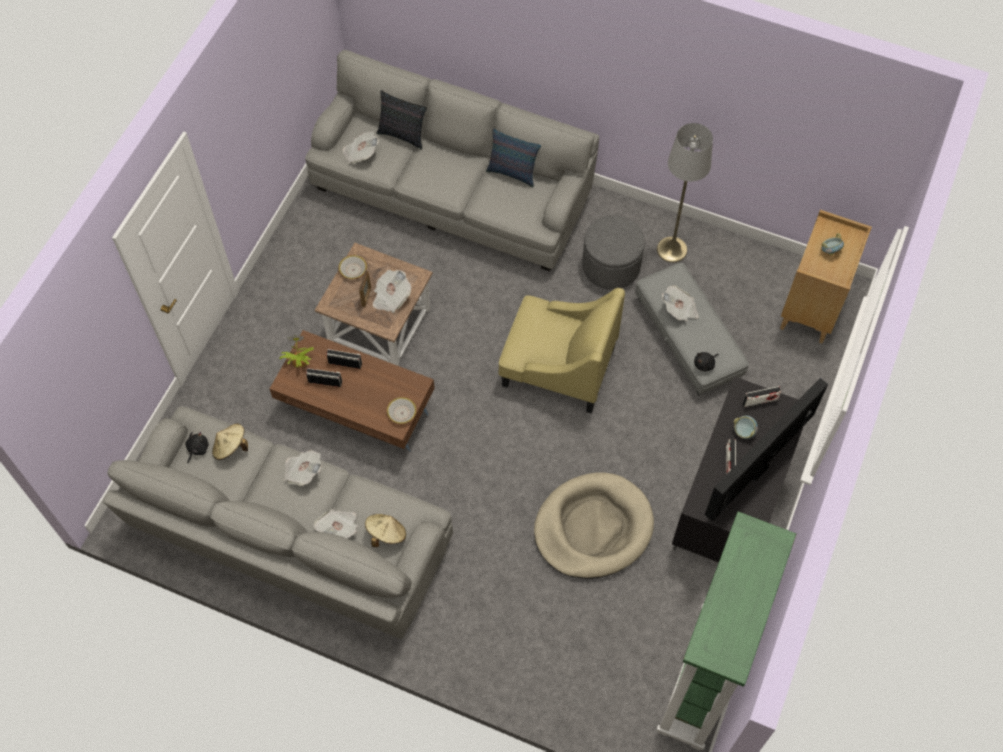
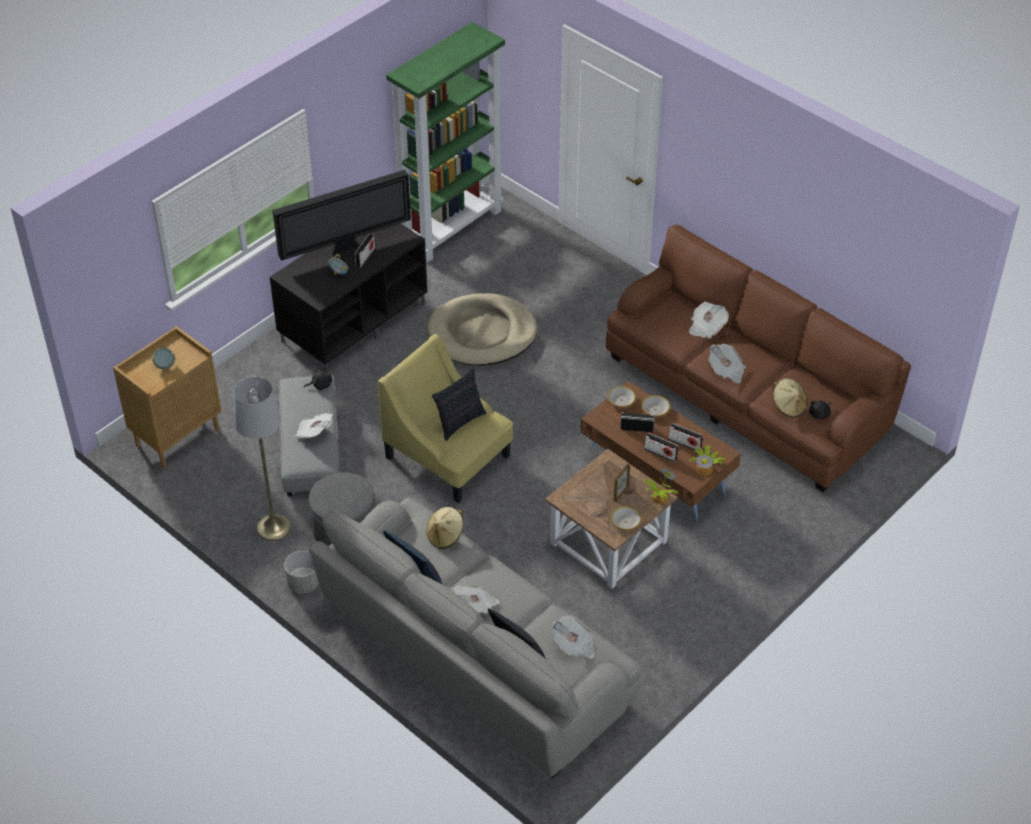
camera: 160 degrees left, 15 degrees down
(291, 538) = (747, 394): grey sofa -> brown sofa
(330, 303) = (659, 497): none -> potted plant
(365, 412) = (655, 410): none -> bowl
(386, 534) = (667, 313): beige hat -> beige hat (445, 536)
(391, 297) = (596, 486): newspaper -> newspaper (476, 605)
(545, 341) = (460, 422): none -> black pillow
(618, 209) = (303, 583): none -> grey planter
(760, 401) = (310, 289): radio -> radio (636, 428)

